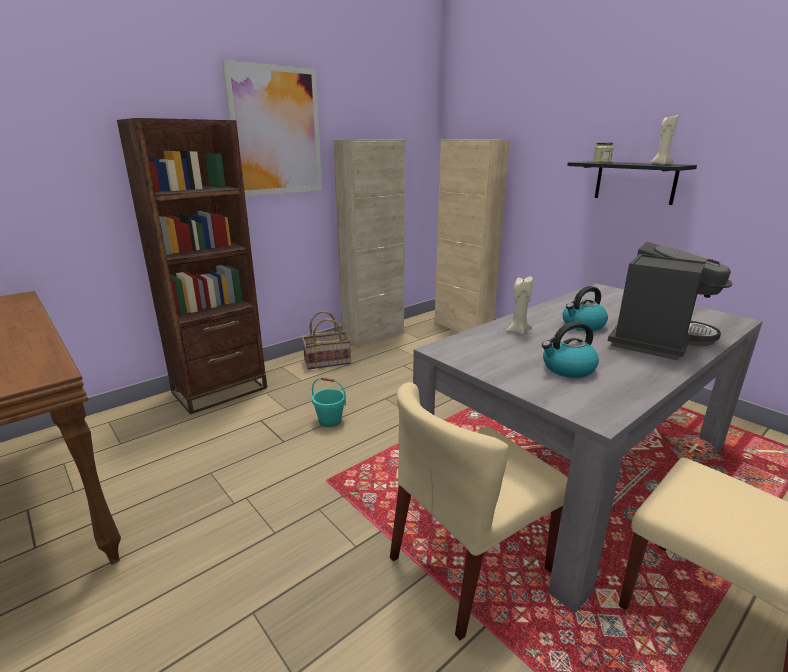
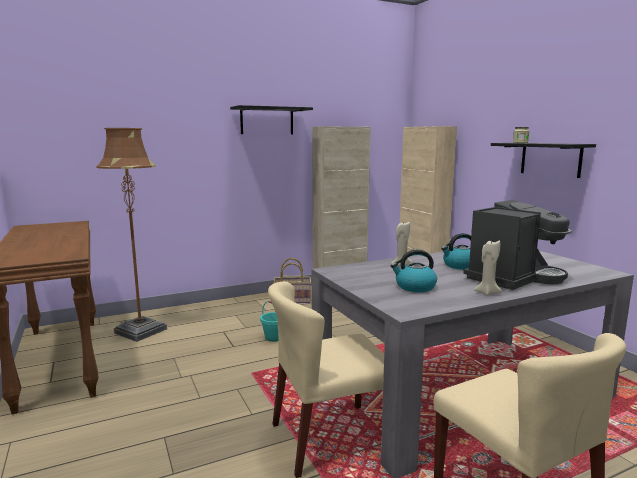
camera: 15 degrees right, 10 degrees down
(145, 435) = (141, 331): none -> brown floor lamp
(220, 390) = (203, 310): brown bookcase -> none
(276, 131) = (267, 121): picture -> black shelf
(660, 164) = (562, 143): beige candle -> beige candle (487, 293)

